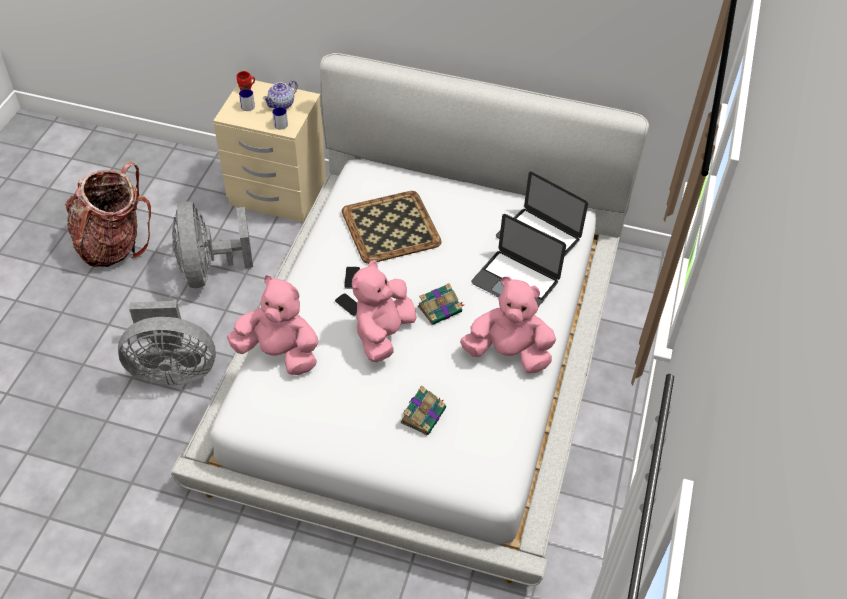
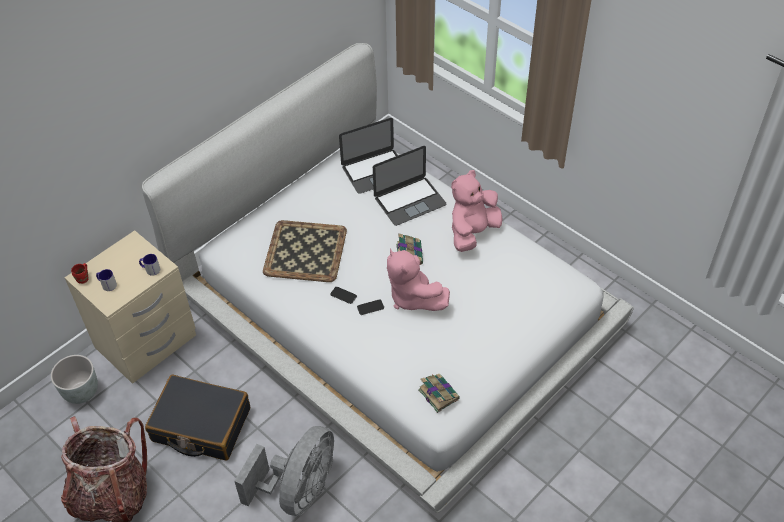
camera: 60 degrees left, 0 degrees up
(204, 178) = (81, 392): none -> grey planter
(209, 269) = (201, 425): grey fan -> black suitcase
(279, 353) = (392, 370): pink plush toy -> none
(282, 104) = (126, 260): teapot -> none
(423, 415) = (501, 301): book -> book (438, 394)

